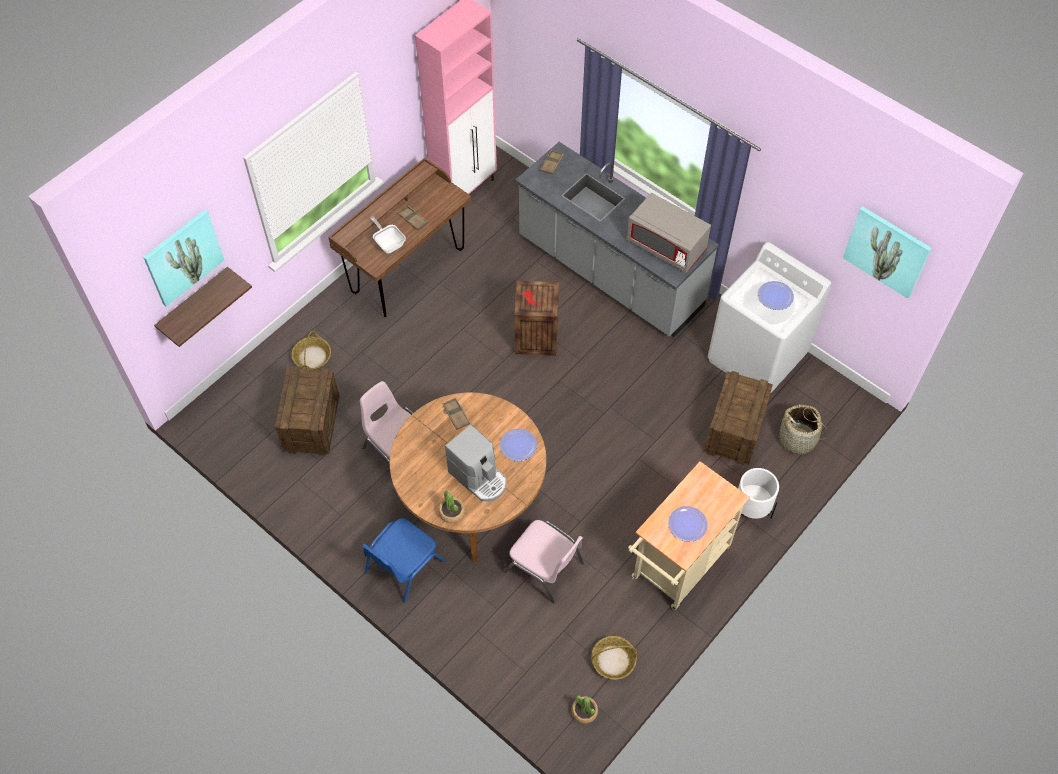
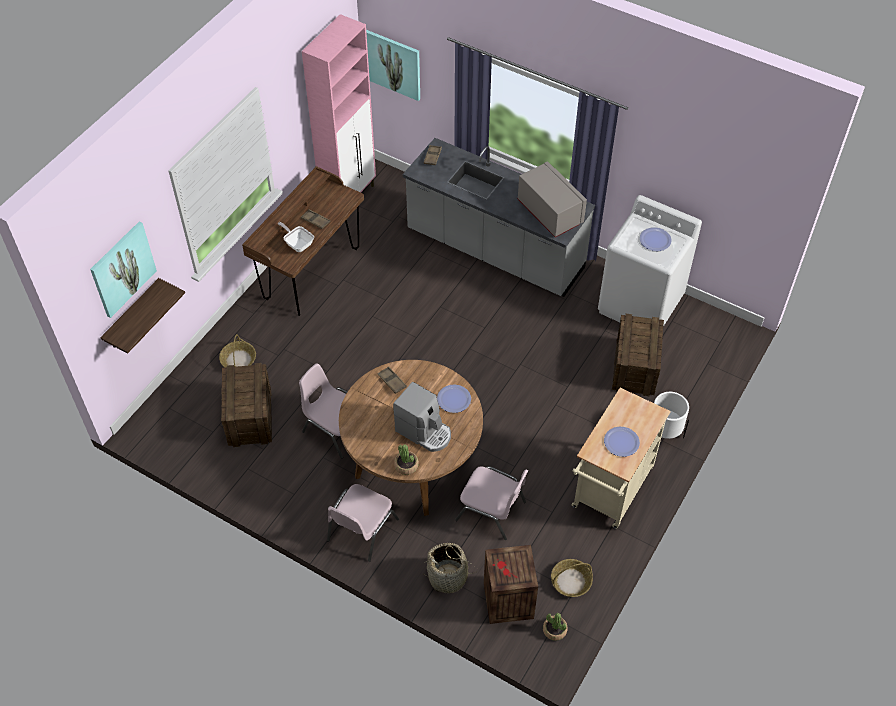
camera: 10 degrees left, 5 degrees down
(403, 567) = (361, 530): blue chair -> pink chair
(535, 338) = (440, 315): crate -> crate (507, 601)
(666, 246) = (549, 212): grey microwave -> grey microwave turned 150 degrees counterclockwise
(798, 439) = (692, 368): basket -> basket (448, 577)
(886, 251) = (750, 181): picture -> picture (393, 64)

